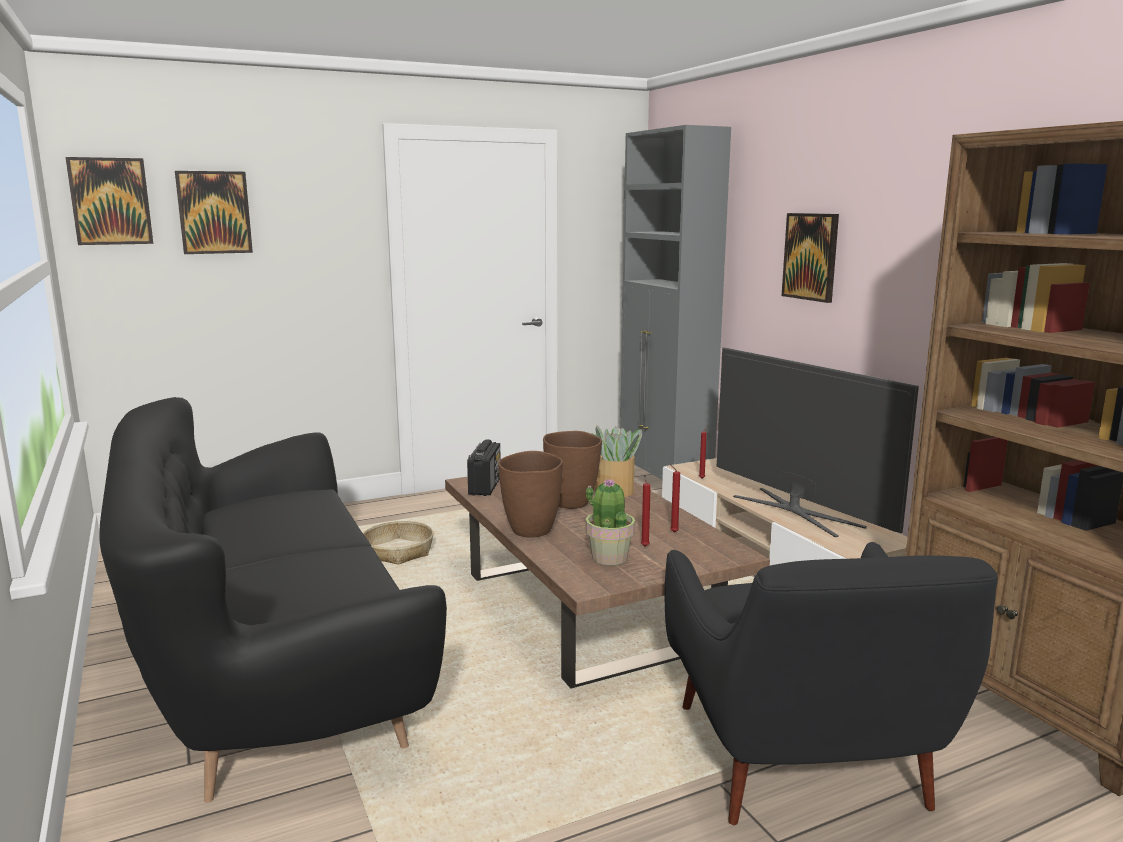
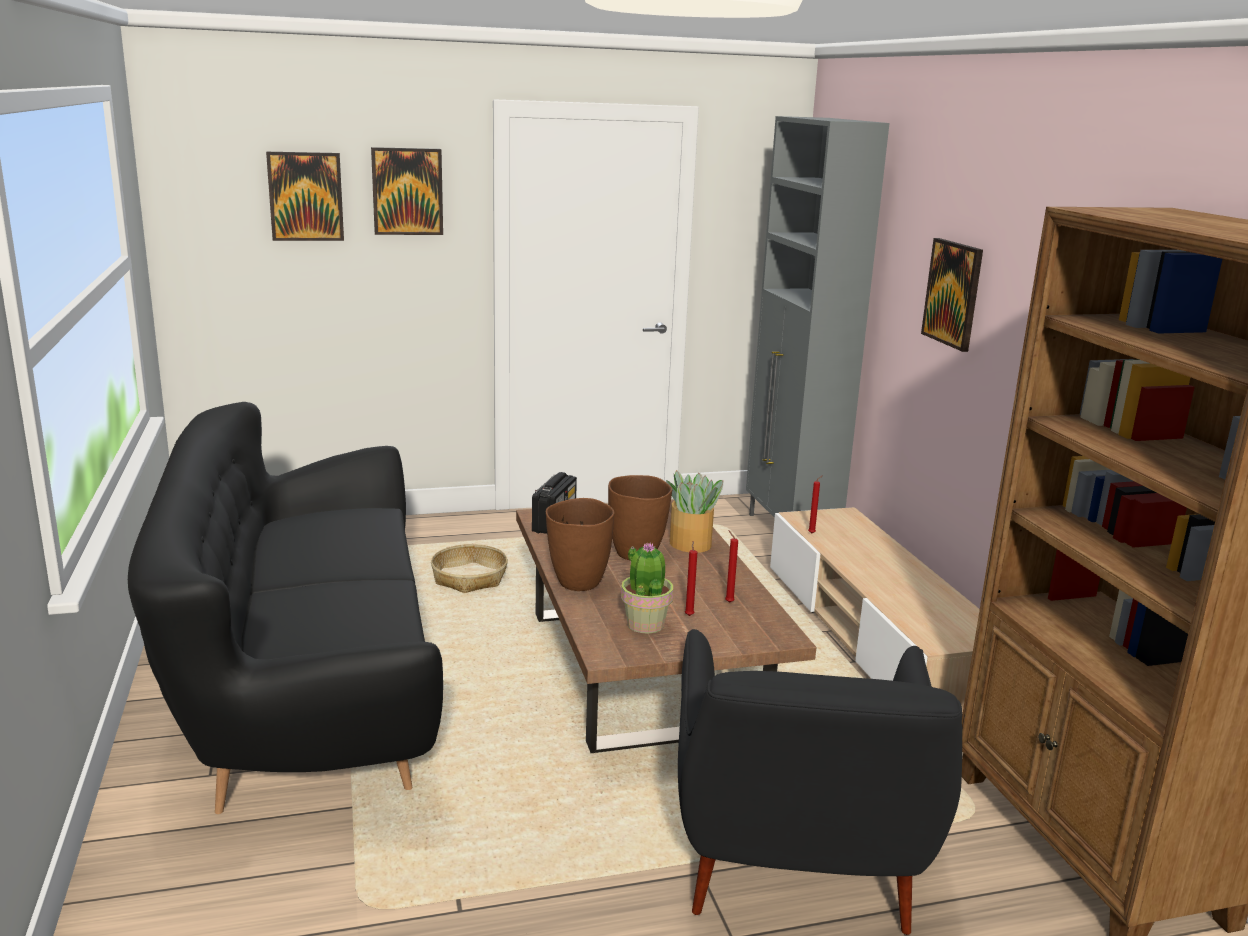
camera: 10 degrees right, 5 degrees up
(110, 201) = (200, 183): picture -> picture (407, 191)
(797, 511) = (899, 587): television -> none

